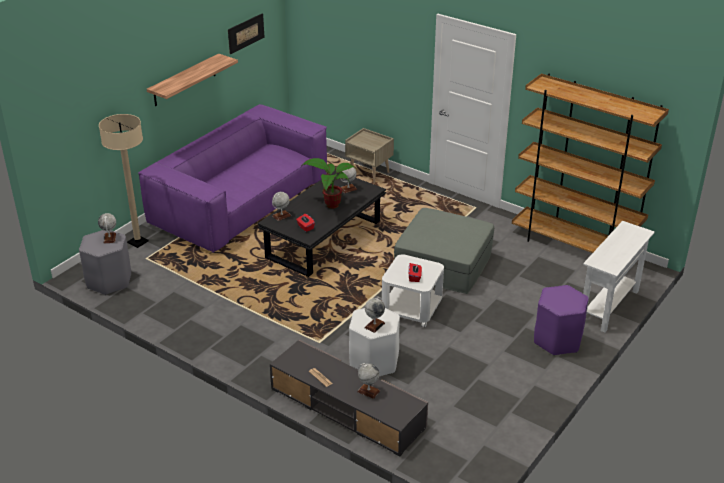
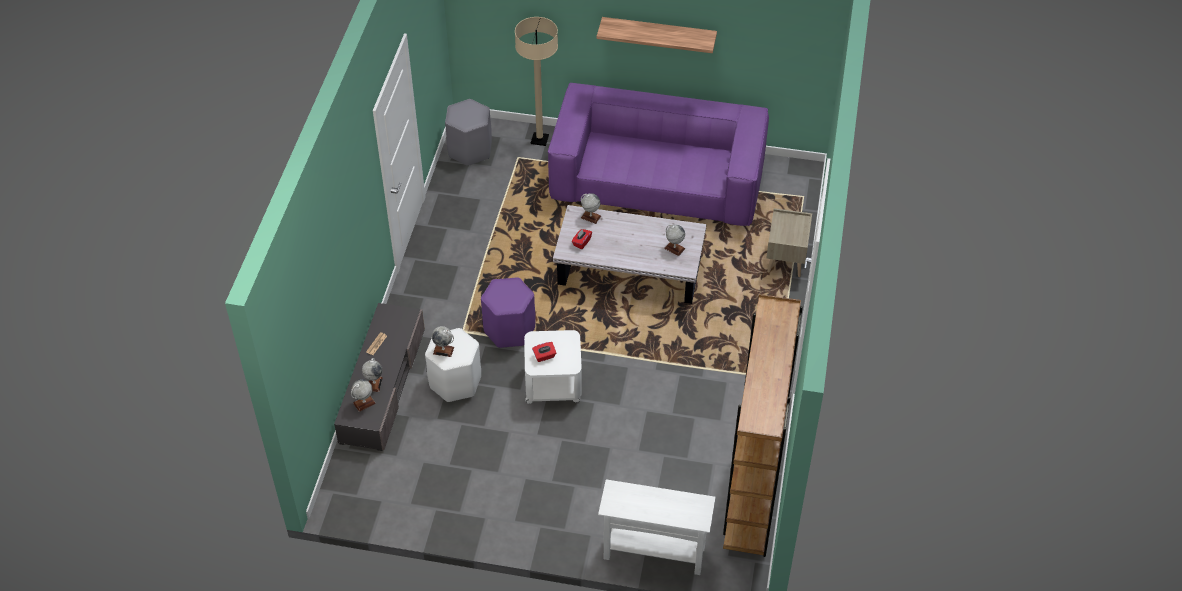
camera: 65 degrees right, 15 degrees up
(109, 238) = (474, 116): globe -> globe (364, 403)
(246, 33) = (767, 30): picture -> none
(324, 239) = (630, 272): black coffee table -> white coffee table
(330, 205) = (634, 245): potted plant -> none
(444, 264) = (645, 385): grey ottoman -> none
(557, 340) = (567, 520): purple stool -> purple stool (509, 330)

